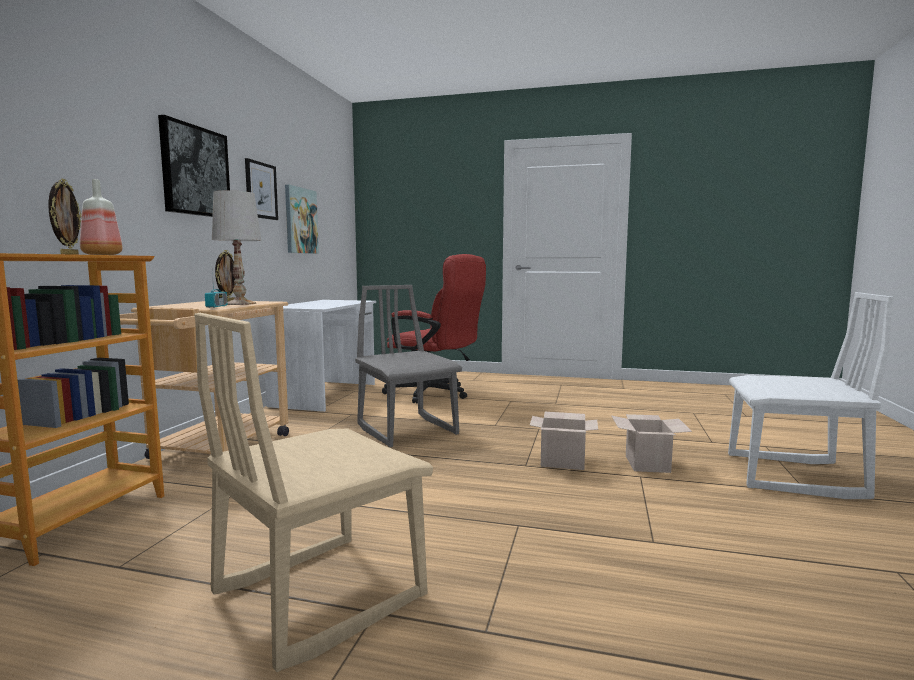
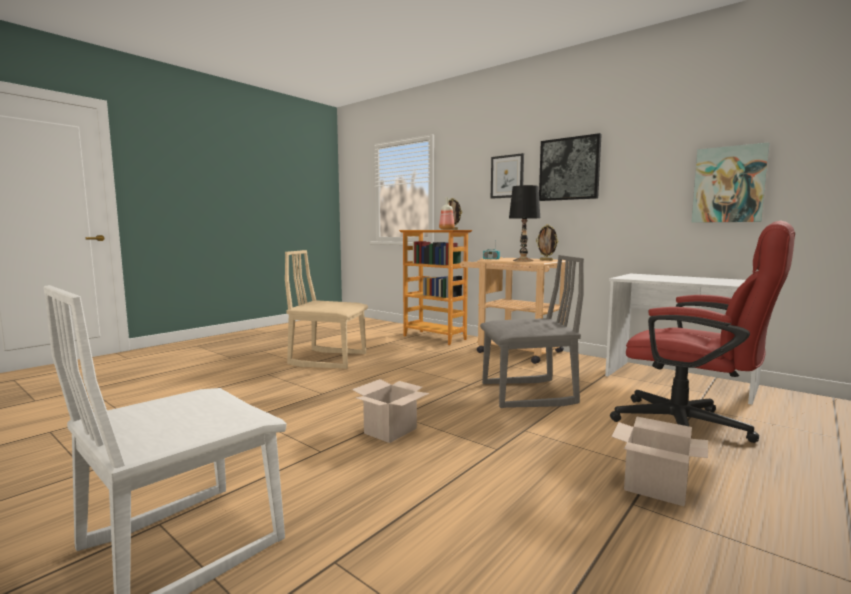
camera: 115 degrees right, 0 degrees up
(239, 303) = (523, 260): white table lamp -> black table lamp
(261, 190) = (651, 166): picture -> picture (507, 176)
(318, 594) = (329, 359): beige chair -> beige chair turned 60 degrees counterclockwise
(434, 394) = (693, 427): red office chair -> red office chair turned 105 degrees counterclockwise
(648, 464) = (335, 467): cardboard box -> cardboard box (653, 487)

